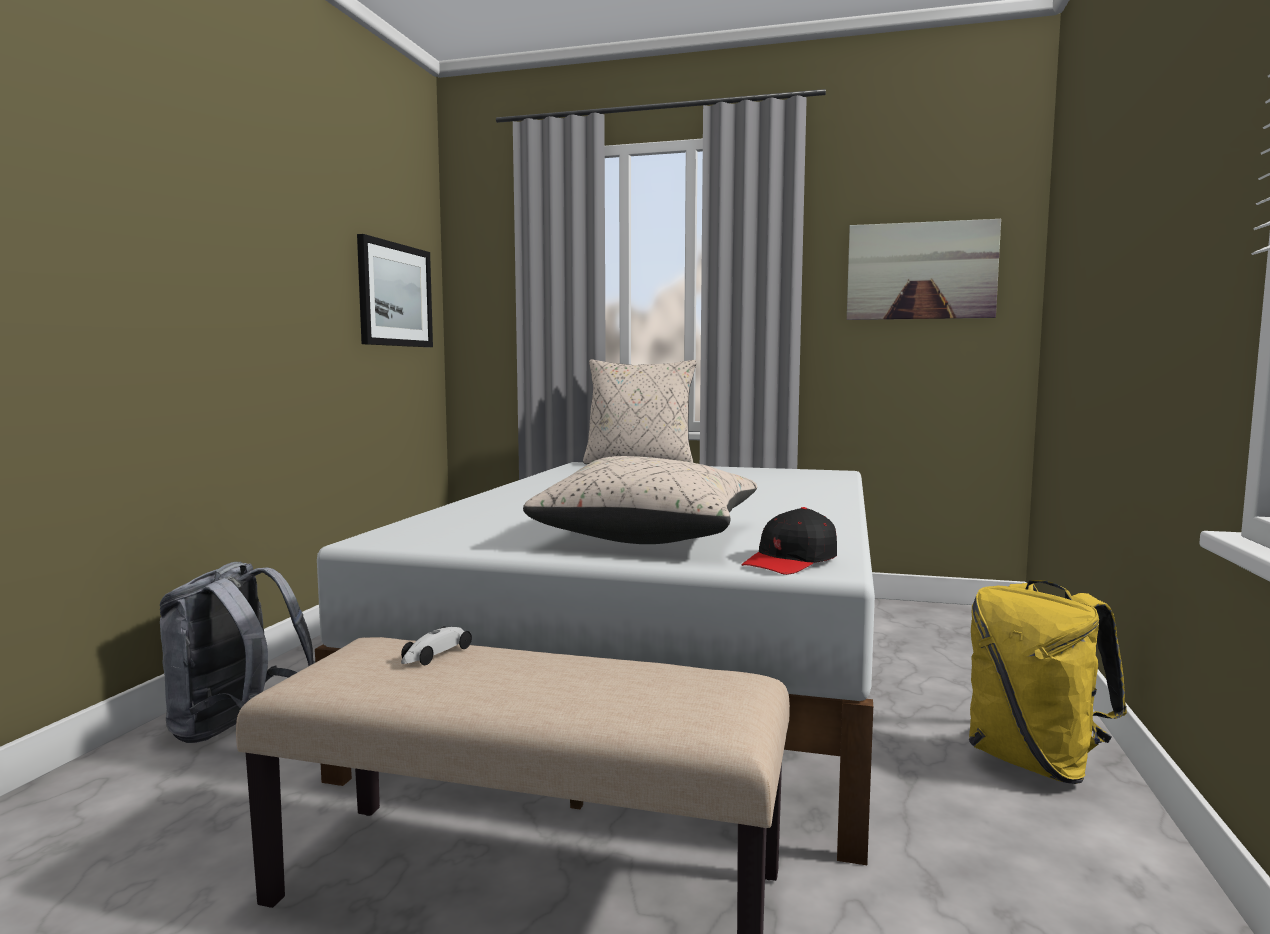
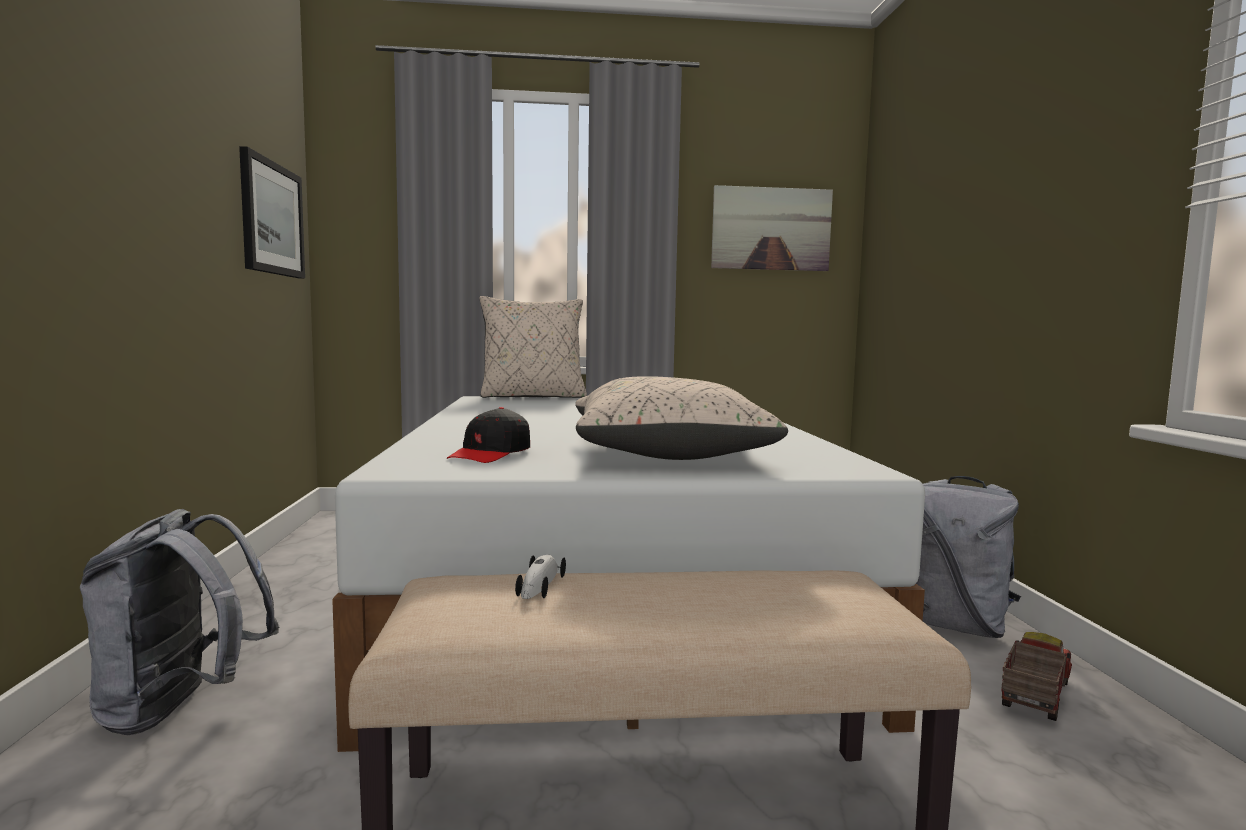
camera: 20 degrees left, 0 degrees up
(790, 561) = (830, 467): black cap -> black cap (491, 454)
(1035, 762) = (955, 625): yellow backpack -> grey backpack
(1060, 854) = (1033, 694): none -> toy truck

